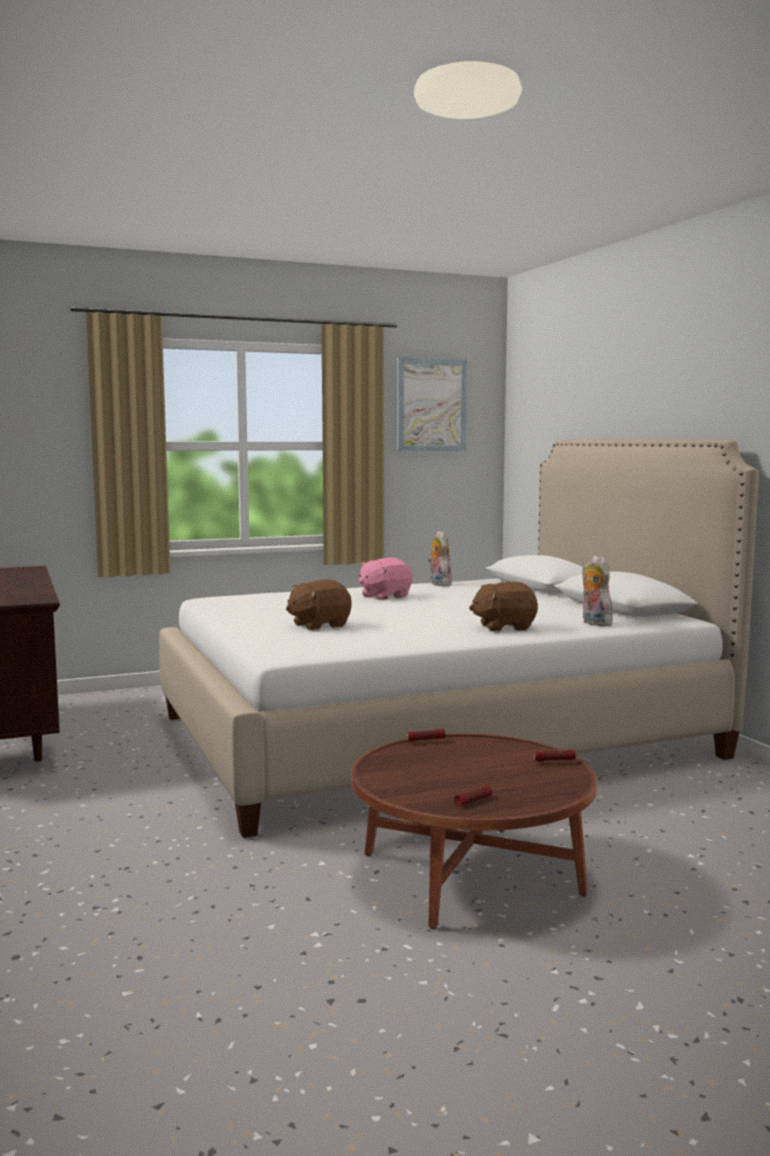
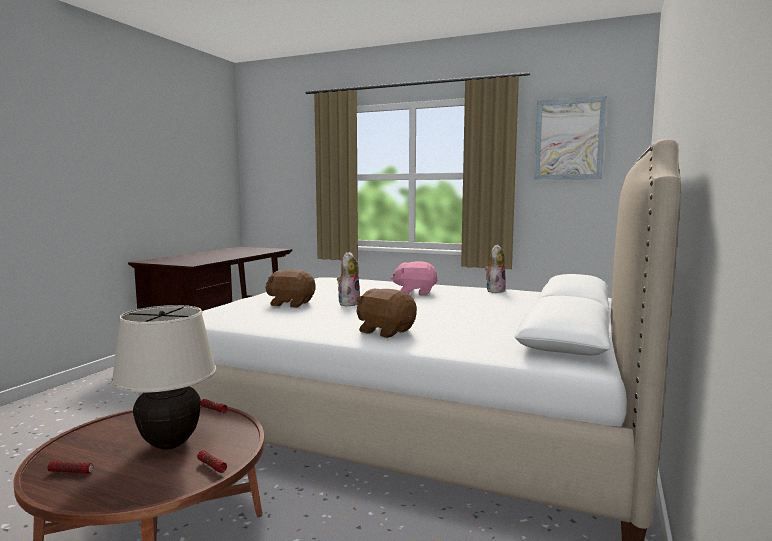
camera: 45 degrees right, 0 degrees up
(474, 765) = (170, 443): none -> beige table lamp
(594, 623) = (471, 345): plush toy -> plush toy (348, 303)

